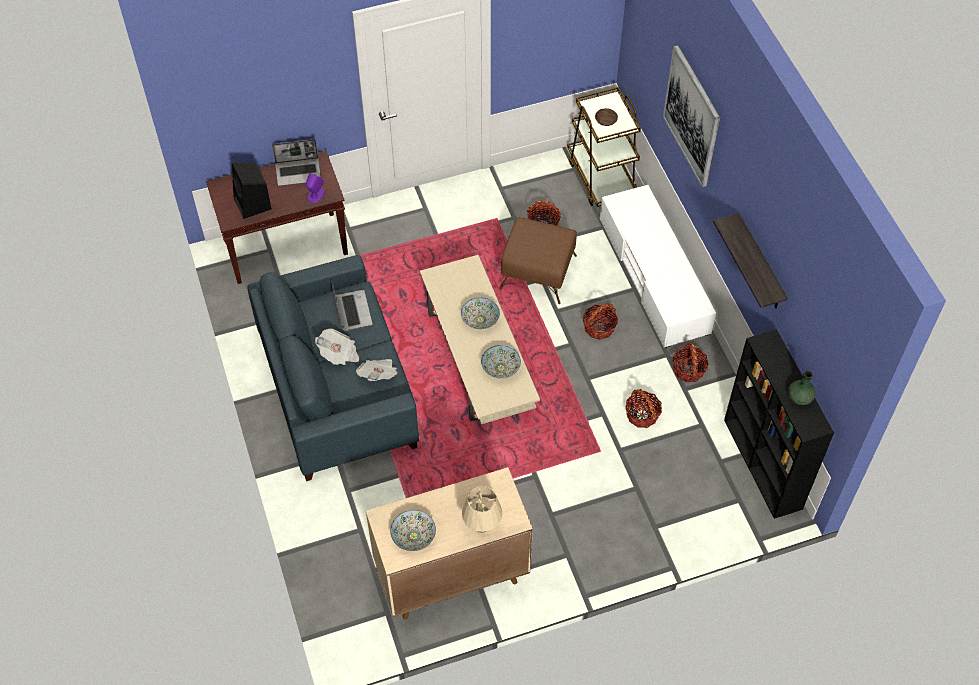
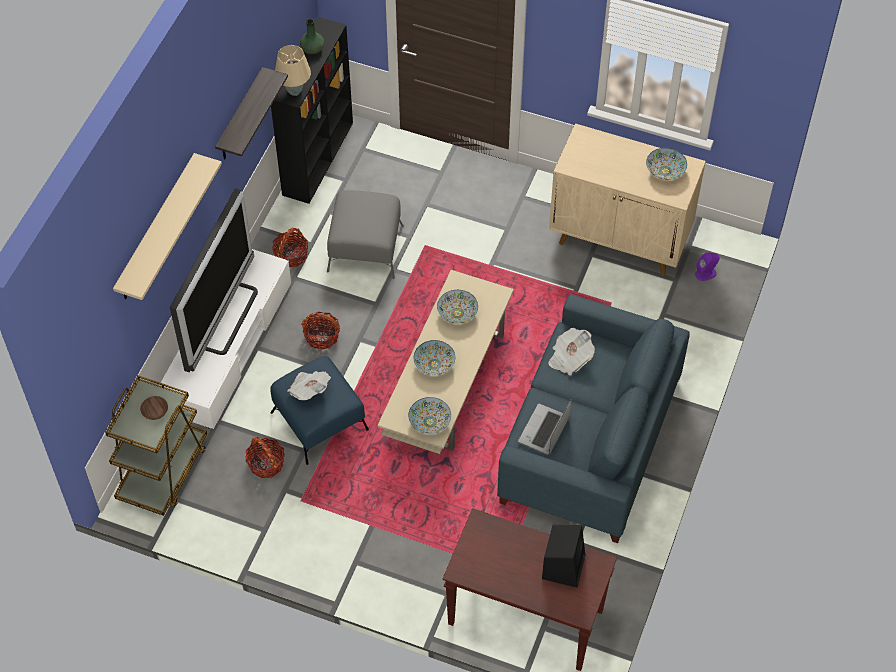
camera: 140 degrees left, 0 degrees up
(299, 172) = (490, 571): laptop -> none
(315, 195) = (495, 532): purple speaker -> purple speaker (706, 273)
(339, 354) = (587, 400): newspaper -> newspaper (309, 390)
(444, 279) = (430, 422): none -> bowl
(482, 526) = (609, 146): beige table lamp -> beige table lamp (294, 91)
(538, 272) = (319, 420): brown ottoman -> blue ottoman
(642, 414) = (365, 248): basket -> grey ottoman
(661, 258) = (225, 317): none -> television
(692, 116) = (156, 229): picture -> beige shelf

